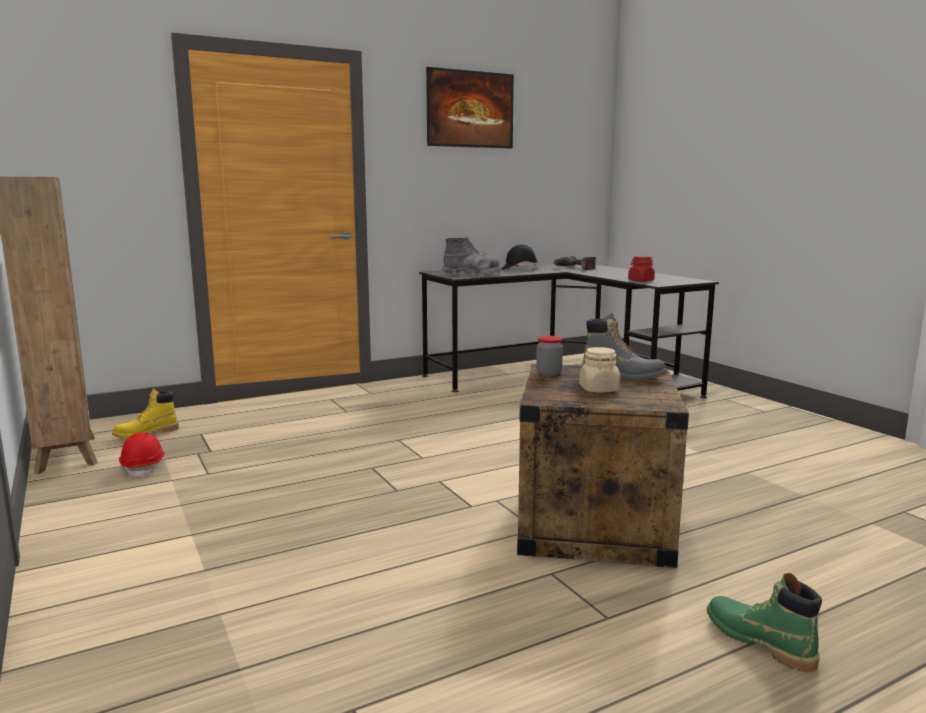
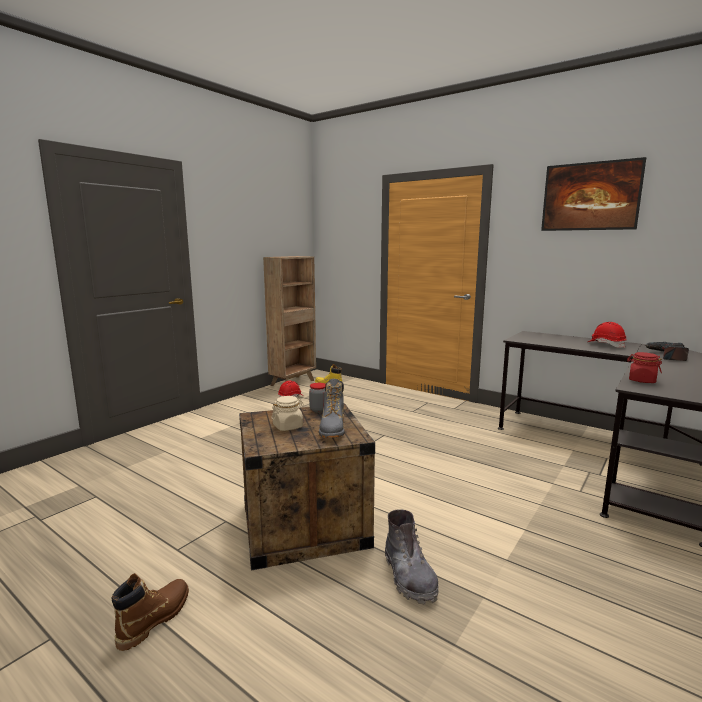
camera: 65 degrees right, 0 degrees up
(472, 274) = (539, 340): grey boot -> grey boot (409, 577)
(519, 269) = (606, 345): black hard hat -> red hard hat
(759, 641) = (155, 619): green boot -> brown boot

